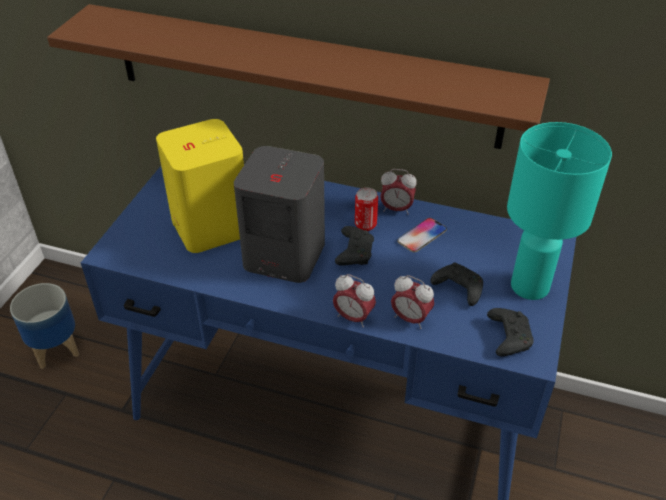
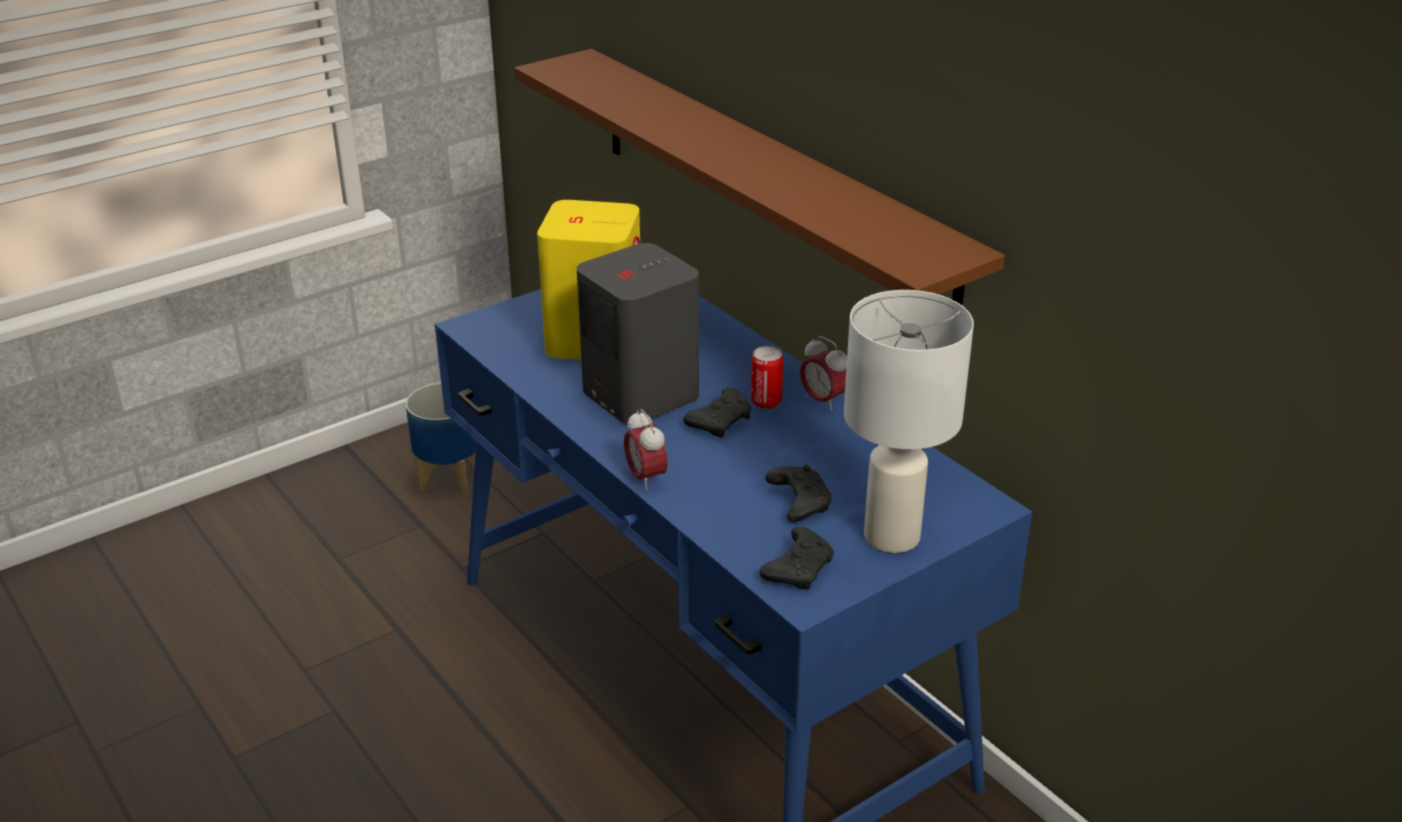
camera: 35 degrees right, 10 degrees down
(410, 319) = (707, 505): alarm clock -> none
(422, 235) = (821, 437): phone -> none
(530, 287) = (891, 537): turquoise table lamp -> white table lamp

